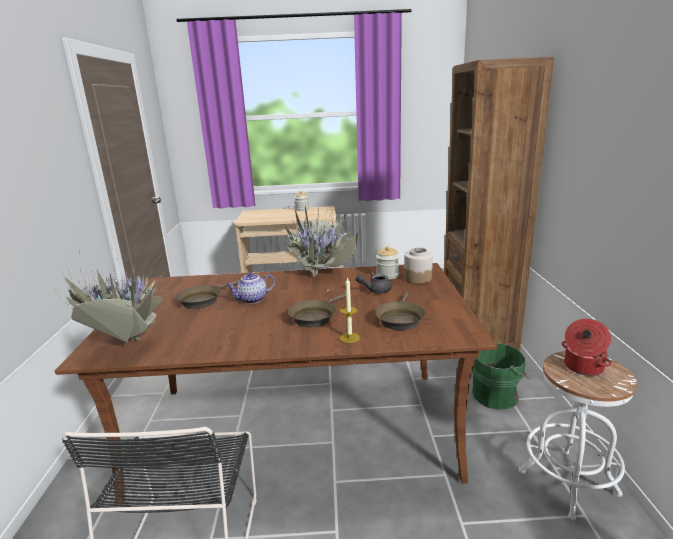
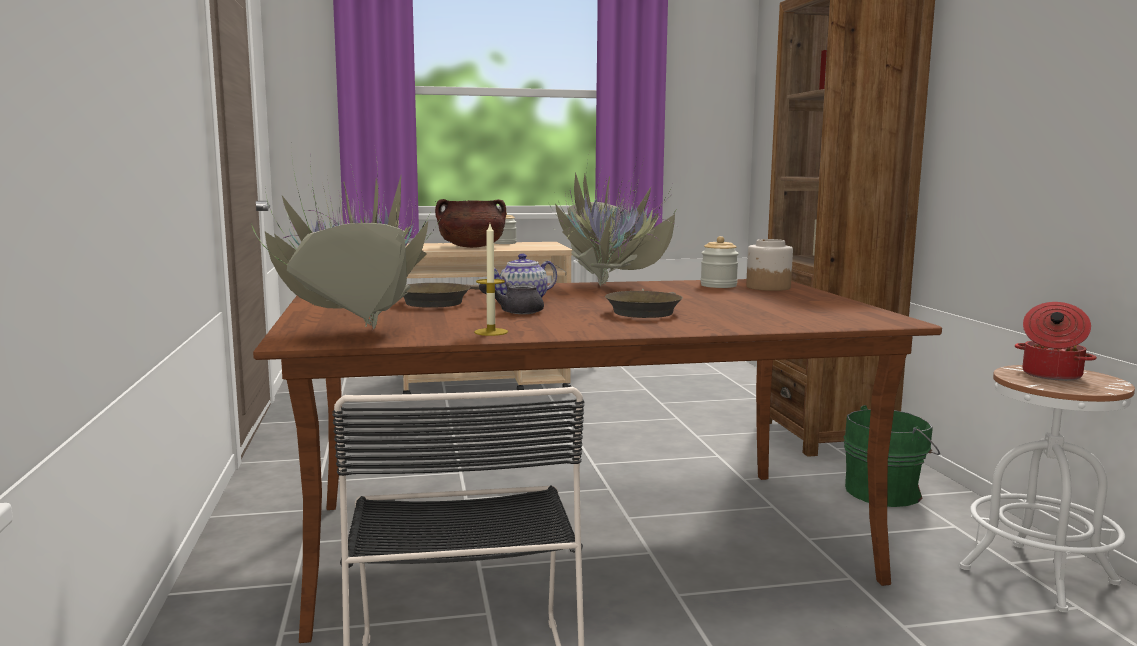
camera: 10 degrees left, 10 degrees down
(279, 215) = (471, 247): none -> brown cooking pot
(349, 337) = (720, 323): candle -> candle (491, 332)
(375, 290) = (713, 295): grey teapot -> grey teapot (514, 312)
(400, 319) = (779, 312): brown frying pan -> none

